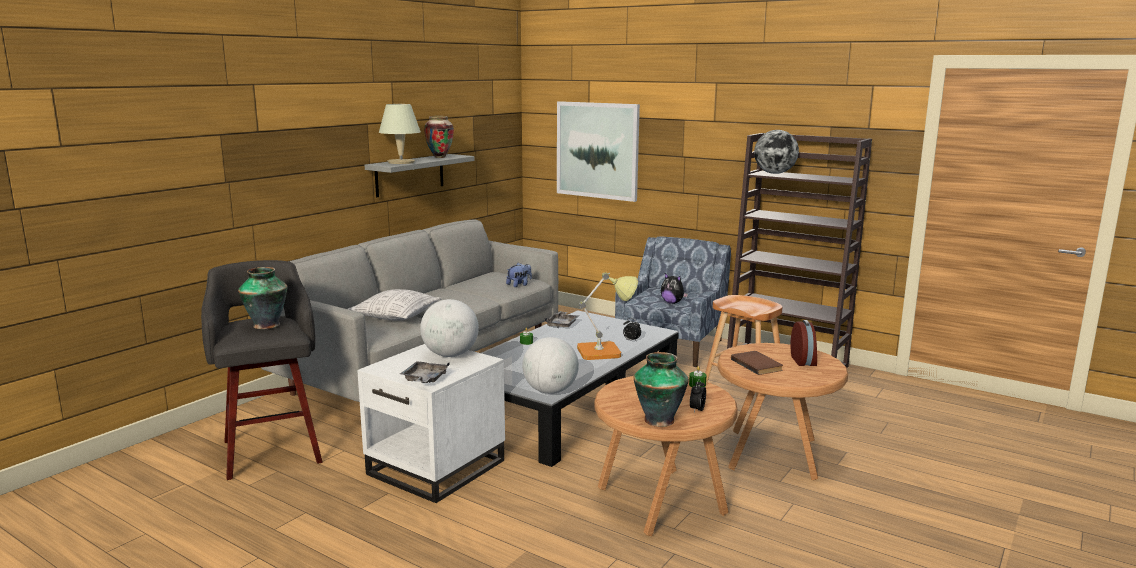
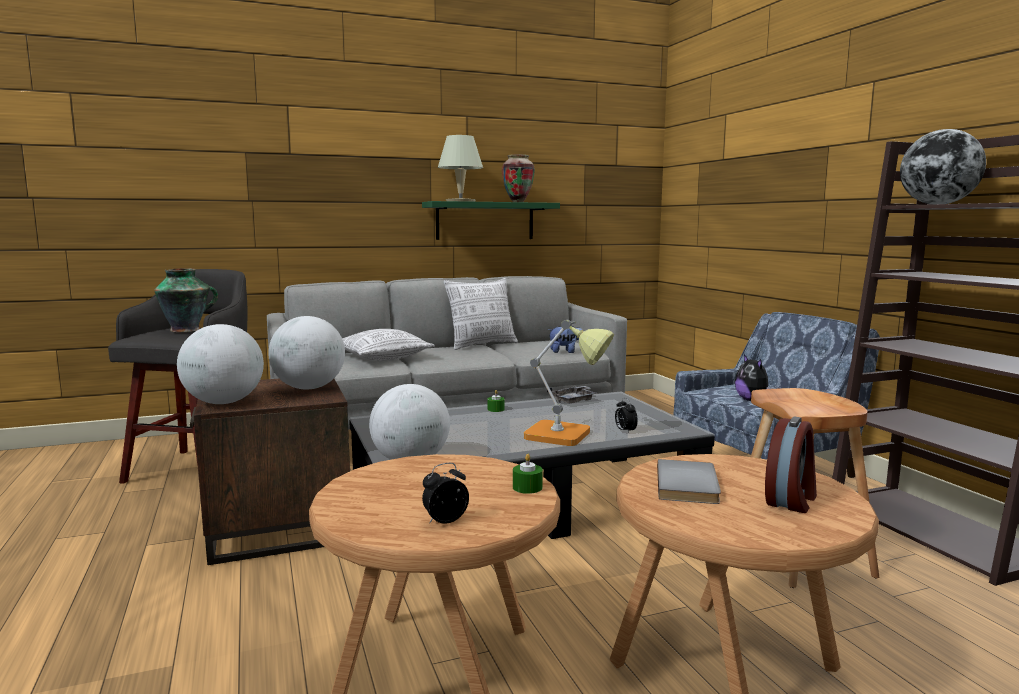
camera: 35 degrees right, 5 degrees down
(410, 175) = (485, 221): grey shelf -> green shelf
(424, 379) = (223, 402): grey tray -> globe
(437, 468) = (279, 528): white side table -> brown side table
(443, 289) = (482, 345): none -> pillow
(597, 150) = (728, 203): picture -> none
(658, 420) = (359, 517): vase -> none
(758, 364) = (690, 485): brown book -> grey book

